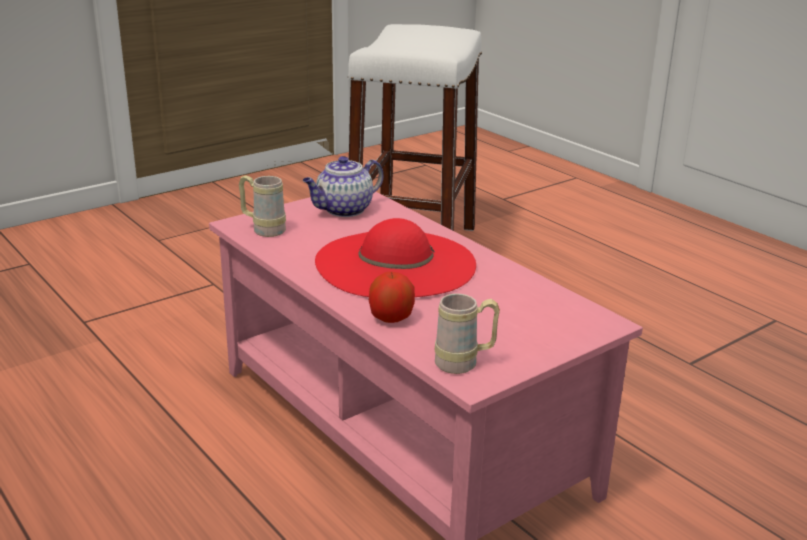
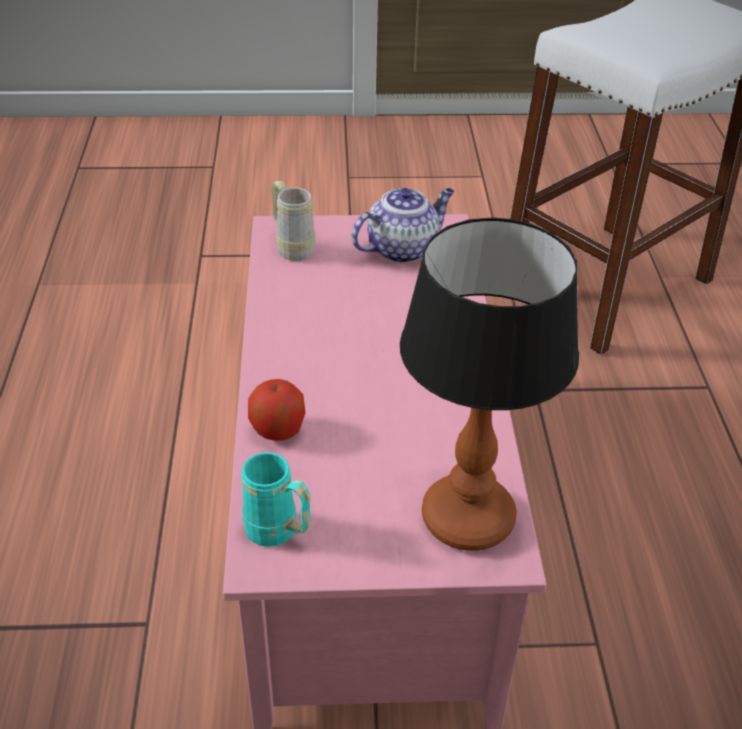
camera: 35 degrees right, 15 degrees up
(343, 210) = (403, 248): teapot -> teapot turned 150 degrees clockwise
(395, 264) = (369, 352): red hat -> none
(464, 364) = (279, 533): beige mug -> turquoise mug
(565, 315) = (470, 519): none -> table lamp

